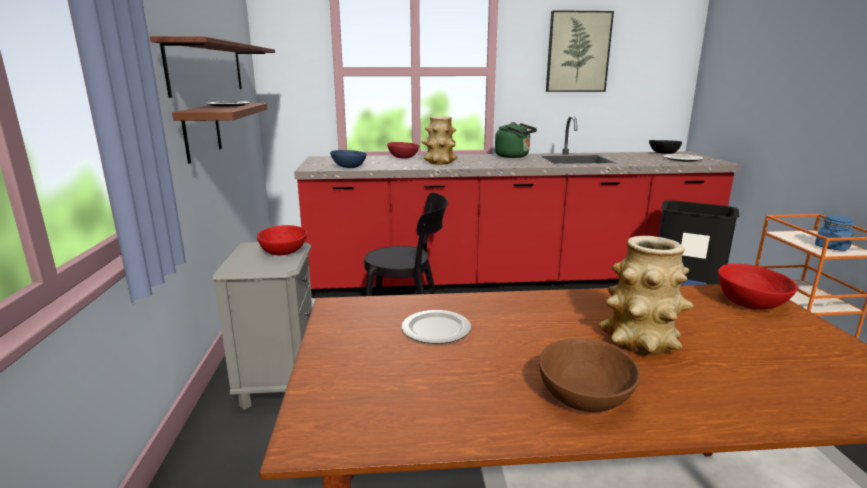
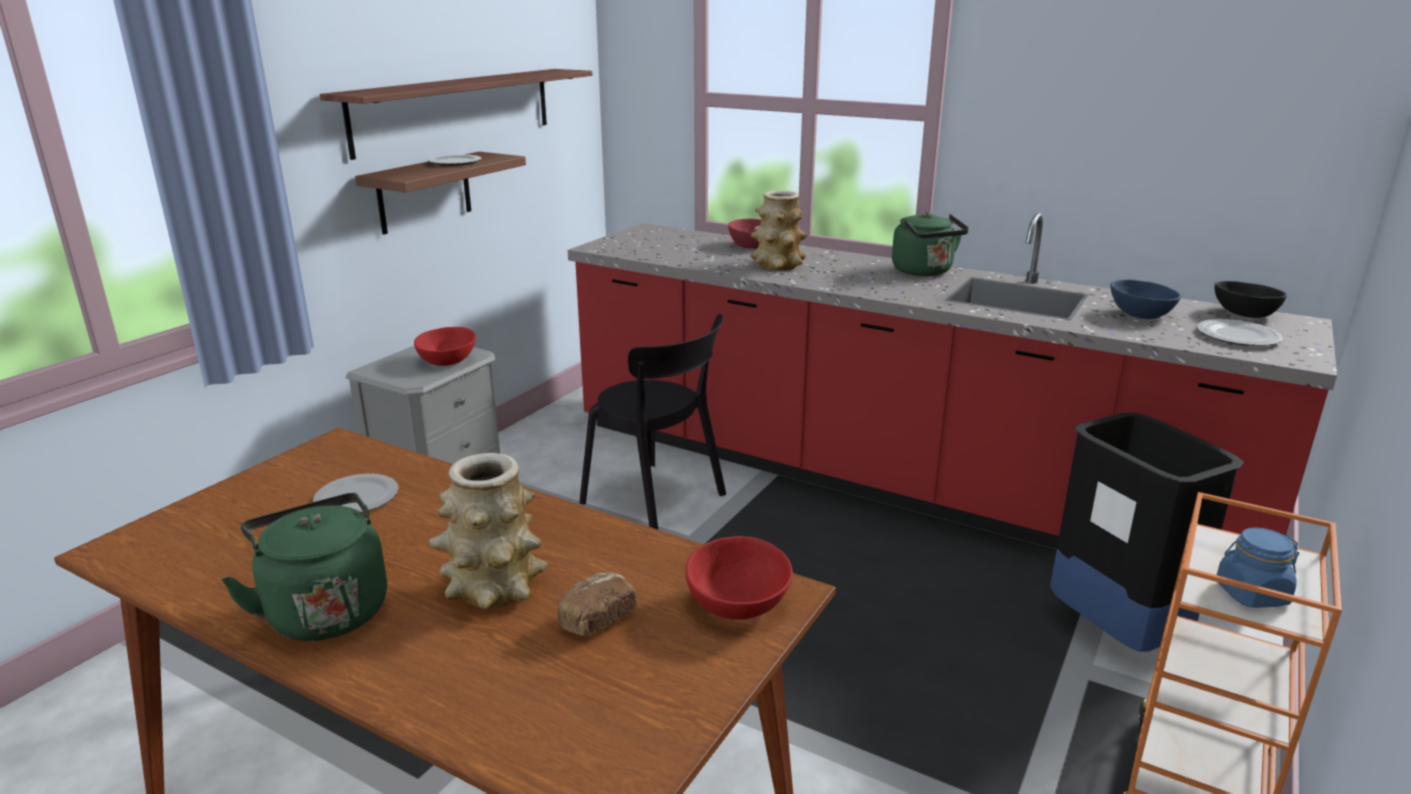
camera: 35 degrees right, 5 degrees up
(348, 167) = (642, 253): blue bowl -> blue bowl (1139, 314)
(578, 52) = (1104, 87): picture -> none
(583, 397) = (325, 610): brown bowl -> green kettle
(721, 334) = (596, 619): none -> bread

